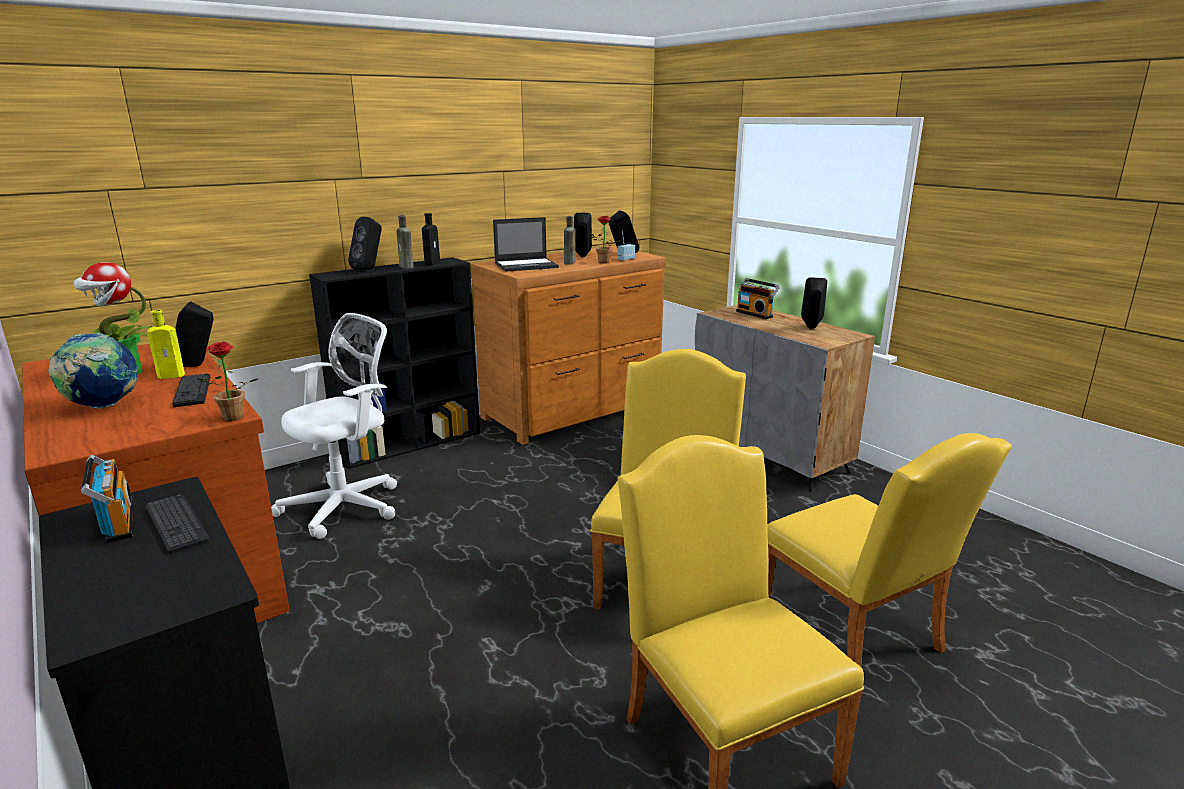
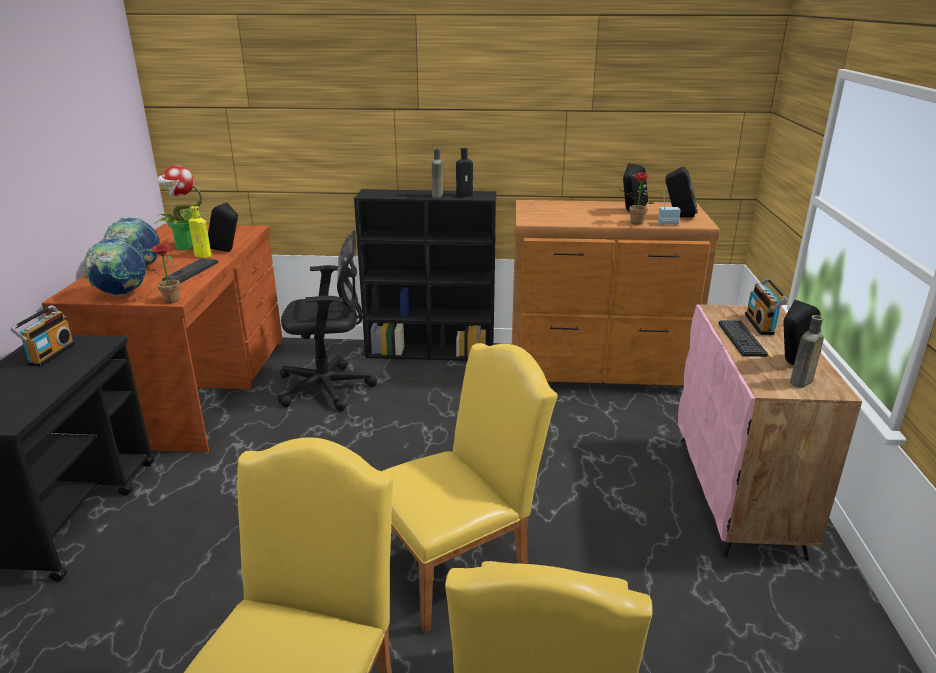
camera: 40 degrees right, 5 degrees up
(141, 430) = (121, 294): none -> globe
(177, 524) = (67, 367): keyboard -> keyboard (741, 339)
(347, 506) = (329, 388): white office chair -> black office chair
(369, 269) = (407, 192): black speaker -> none
(527, 265) = (556, 212): laptop -> none
(569, 263) = (601, 217): brown bottle -> brown bottle (800, 383)
(769, 454) = (738, 493): grey cabinet -> pink cabinet

